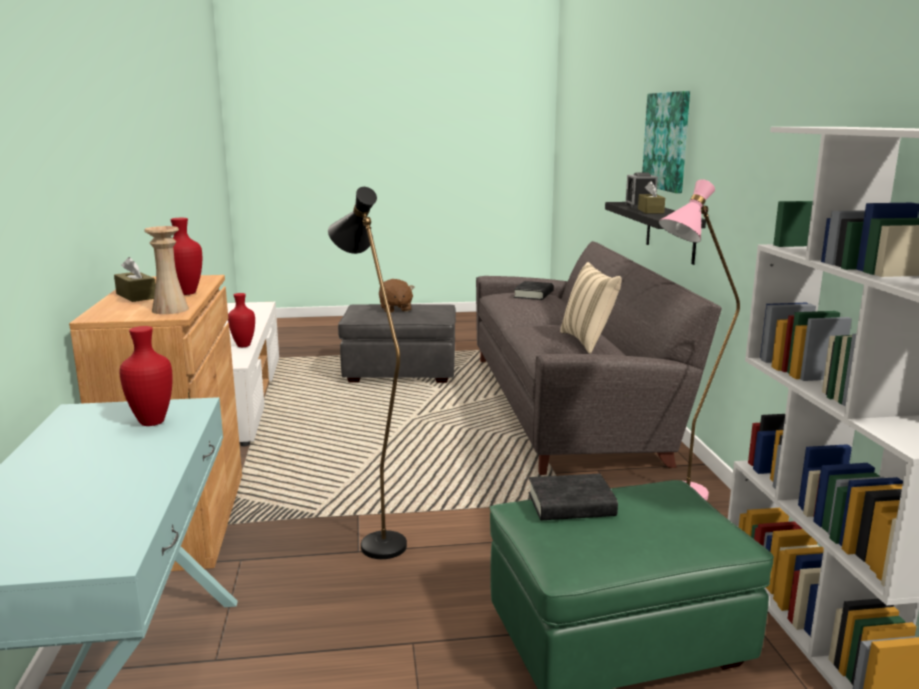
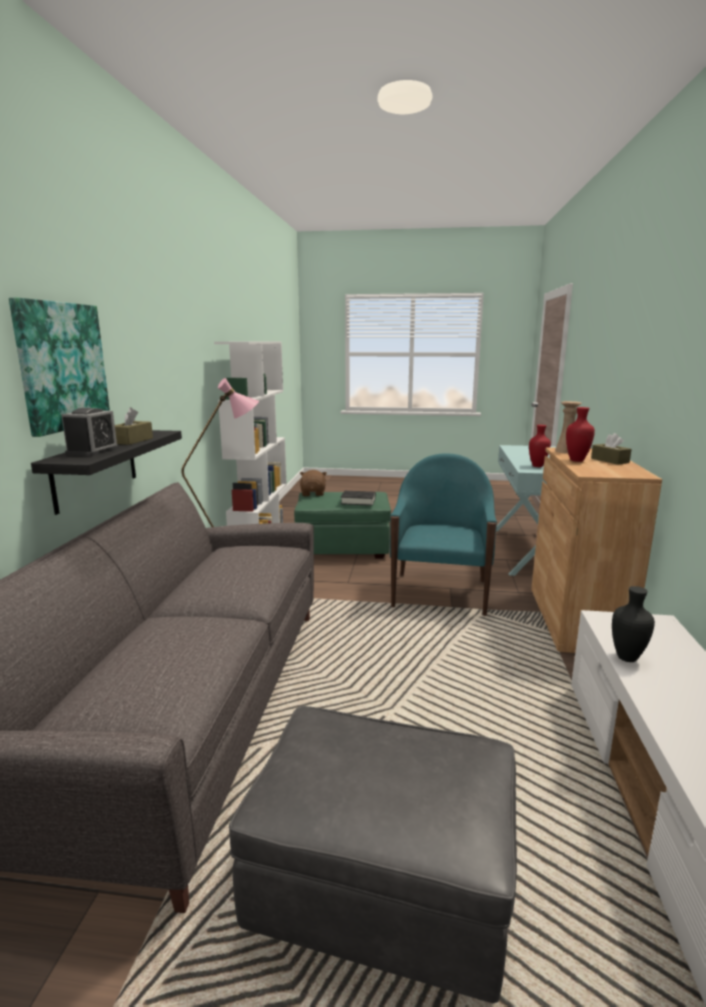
camera: 165 degrees left, 0 degrees up
(243, 345) = (628, 658): red vase -> black vase
(375, 539) = (440, 593): black floor lamp -> turquoise armchair
(395, 309) = (392, 772): brown plush toy -> brown plush toy (313, 494)
(533, 294) = (135, 673): black book -> none
(588, 341) = (232, 554): beige pillow -> none

